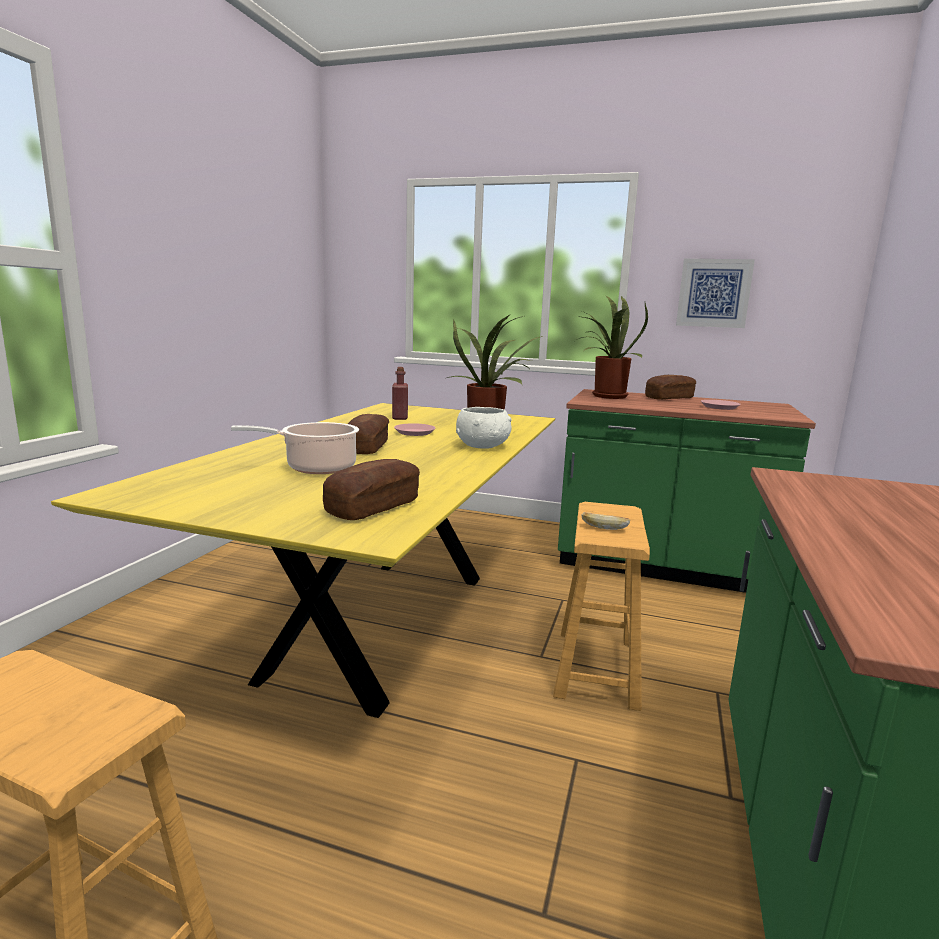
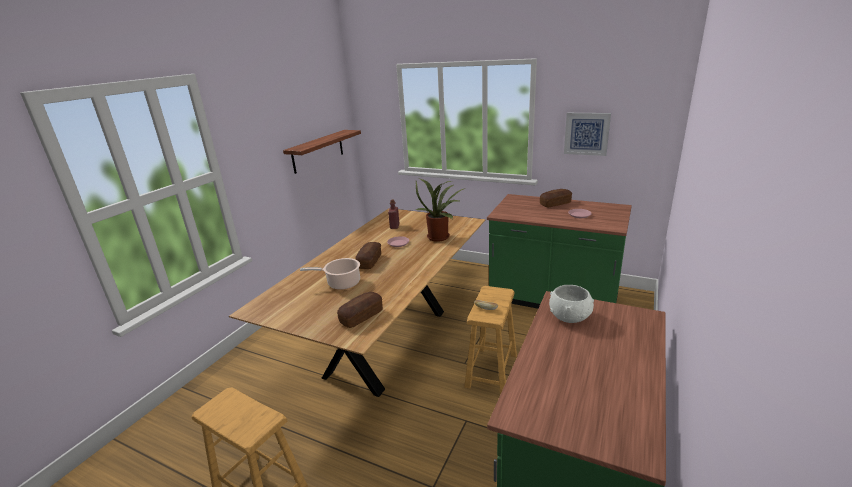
camera: 10 degrees right, 10 degrees up
(263, 298) = (318, 151): none -> shelf
(385, 621) = (389, 341): yellow dining table -> brown dining table
(483, 446) = (431, 256): white bowl -> white bowl (570, 316)
(605, 396) = (515, 205): potted plant -> none

